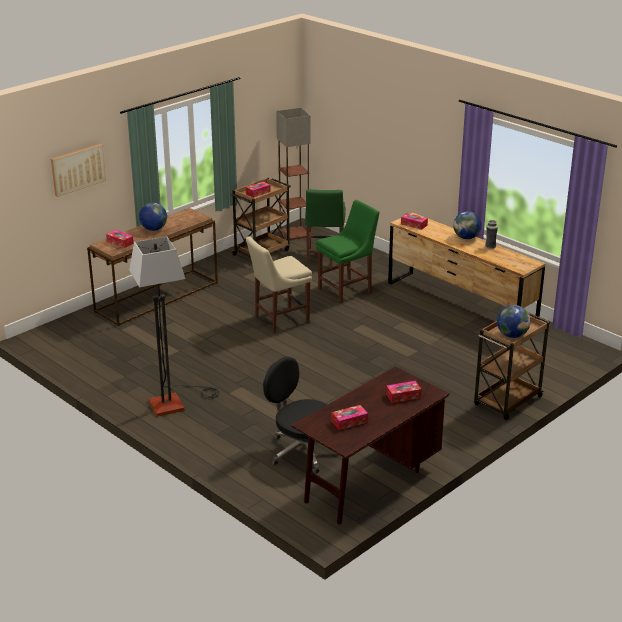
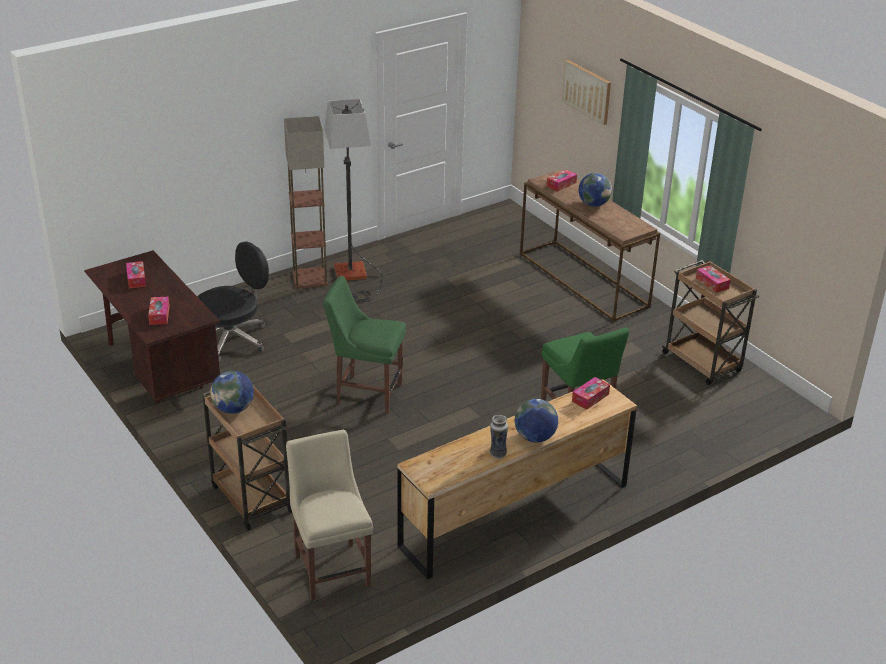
camera: 100 degrees right, 5 degrees up
(279, 320) = (507, 355): beige chair -> beige chair (331, 568)
(294, 233) = (766, 397): floor lamp -> floor lamp (310, 278)
(324, 257) = (682, 413): green chair -> green chair (366, 393)

